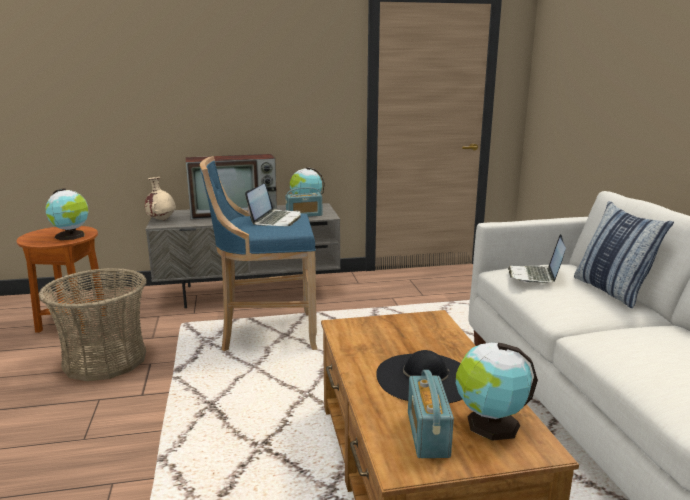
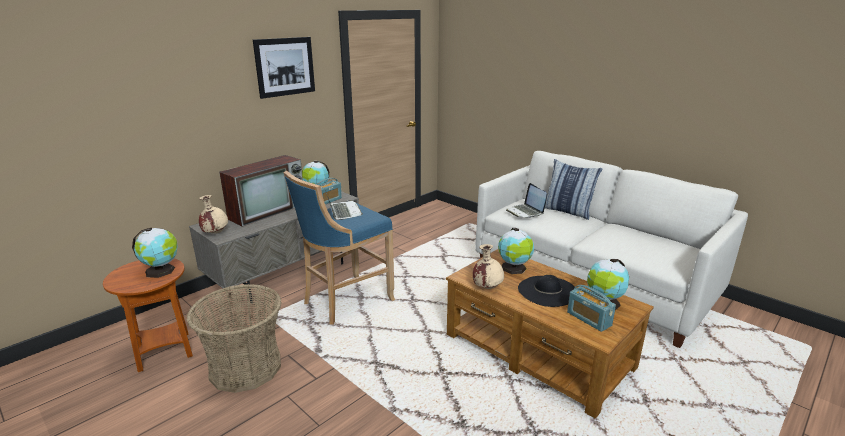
camera: 35 degrees left, 5 degrees up
(287, 52) = (285, 67): none -> picture
(349, 346) = (487, 287): none -> beige vase
(422, 337) = (514, 268): none -> globe

